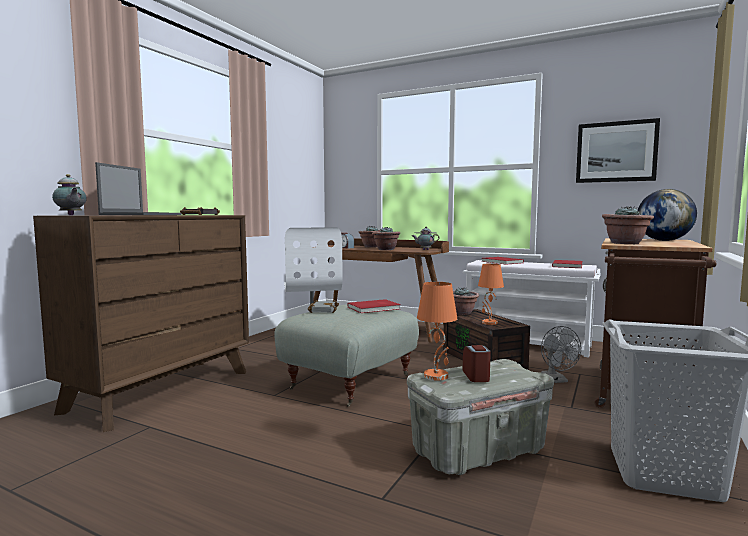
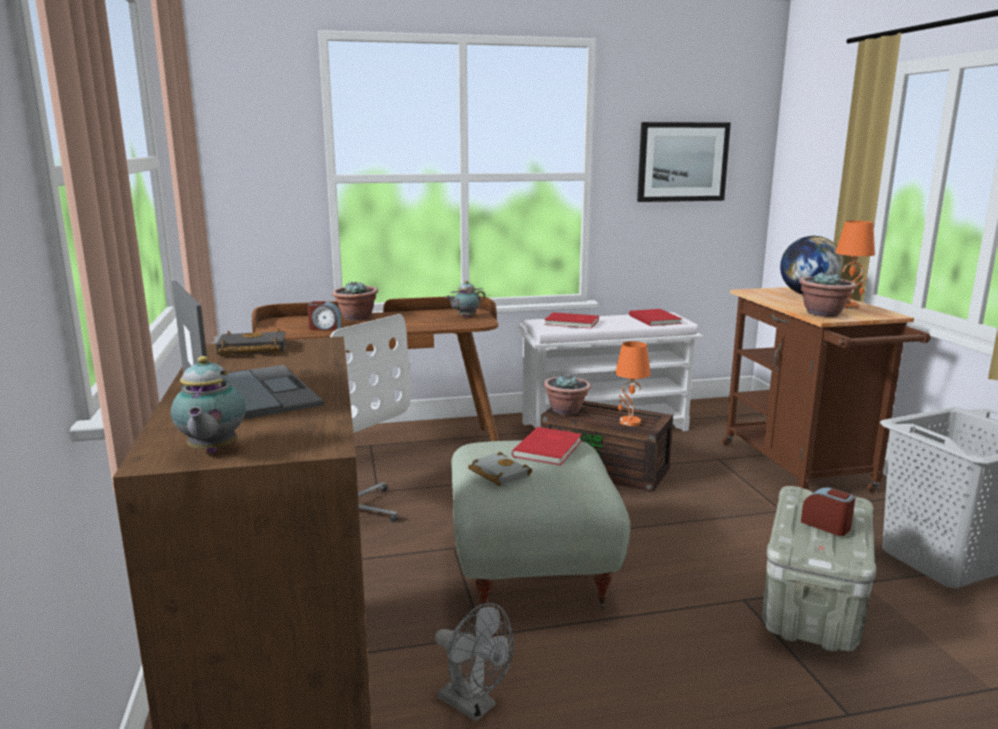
camera: 40 degrees left, 10 degrees up
(71, 215) = (211, 451): teapot -> teapot turned 75 degrees clockwise
(385, 249) = (411, 326): potted plant -> none
(437, 376) = (801, 541): orange table lamp -> orange table lamp (848, 306)
(557, 380) = (715, 476): grey fan -> grey fan (474, 706)

